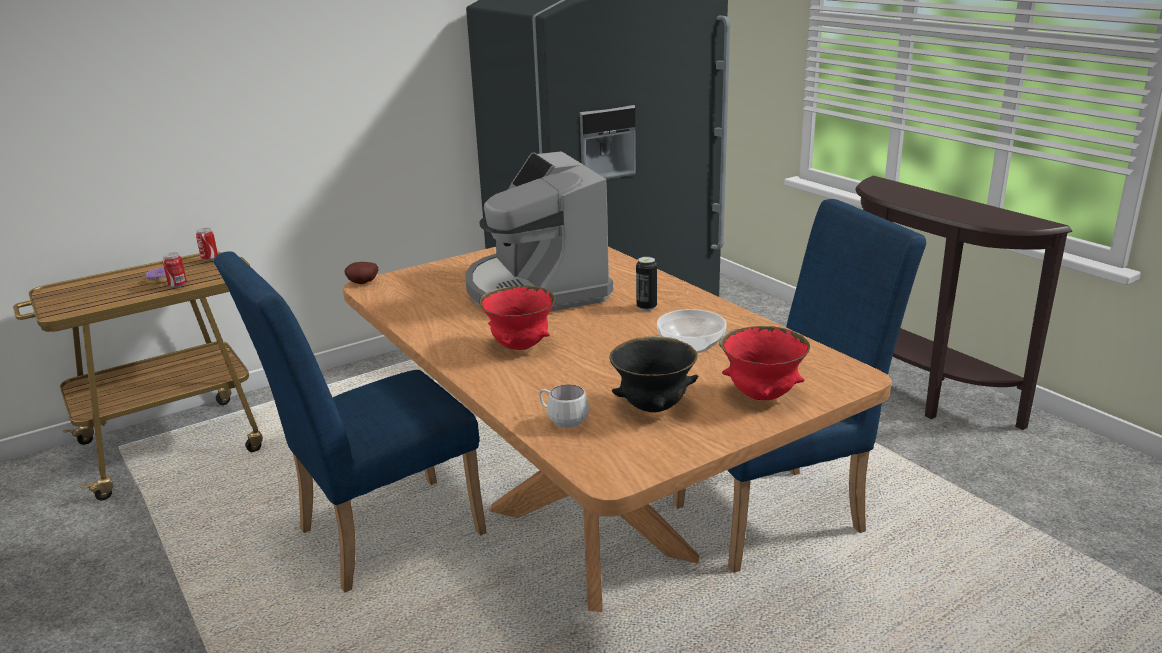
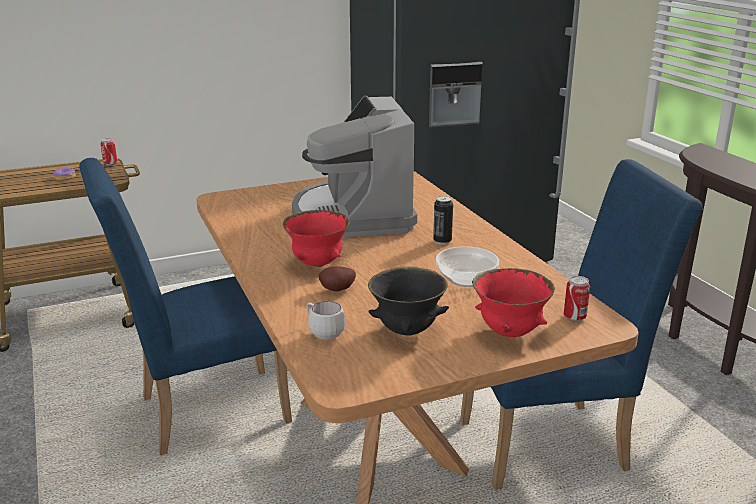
camera: 10 degrees right, 0 degrees up
(178, 285) = (76, 183): can -> can (574, 317)
(363, 283) = (214, 196): potato -> potato (338, 290)

